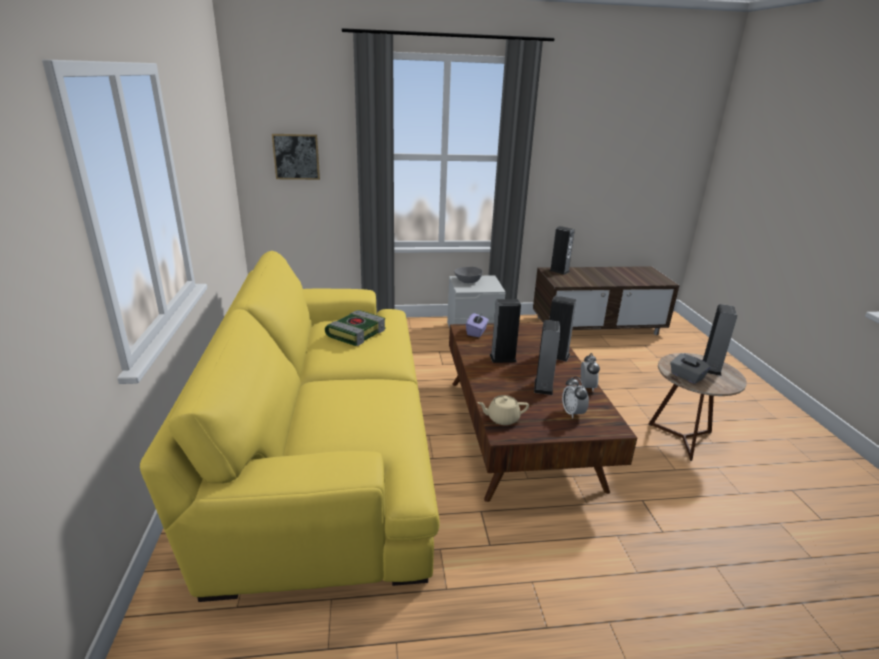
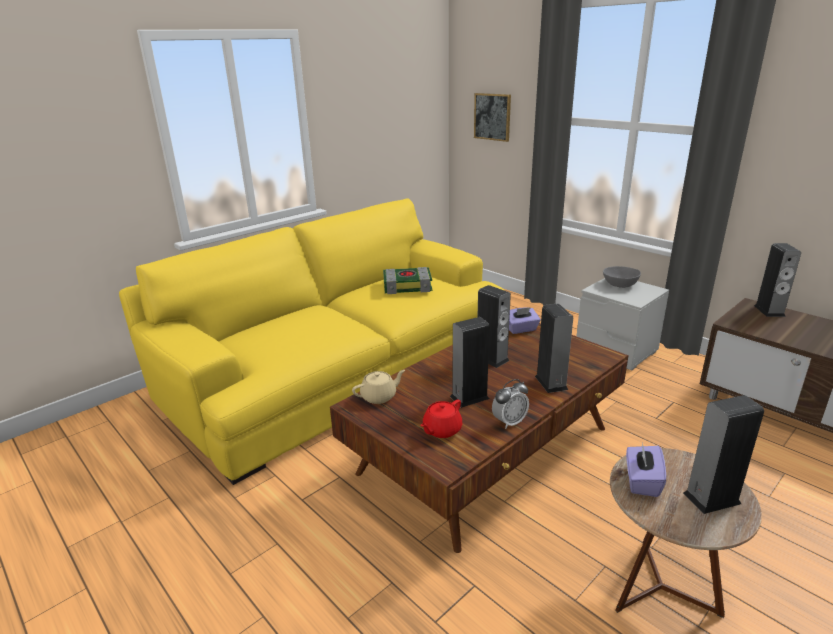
camera: 55 degrees right, 0 degrees up
(502, 418) = (379, 396): beige teapot -> beige teapot turned 105 degrees clockwise
(573, 413) = (441, 430): alarm clock -> red teapot
(686, 377) = (641, 481): grey tissue box -> purple tissue box

